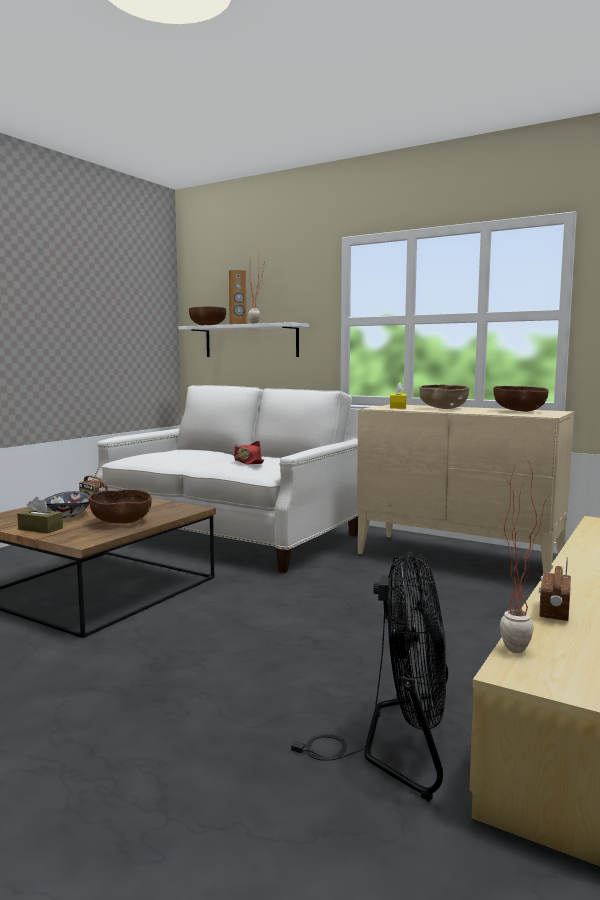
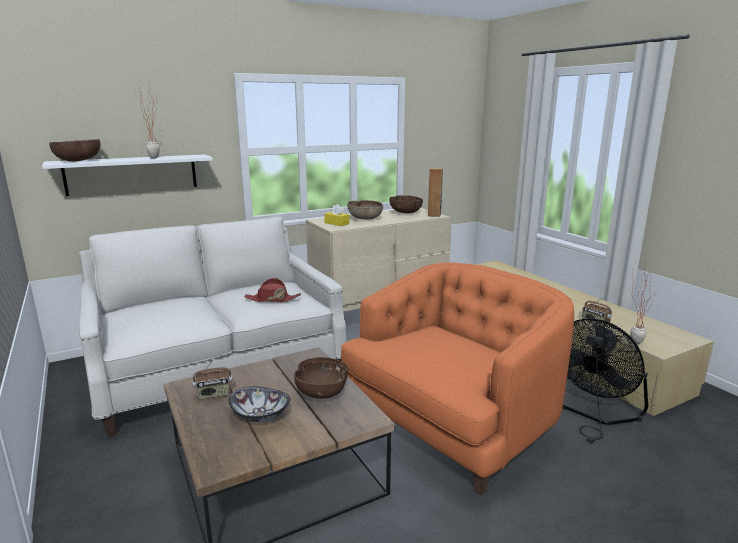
camera: 60 degrees left, 10 degrees up
(40, 529) = (300, 436): brown tissue box -> none
(238, 324) = (127, 159): brown speaker -> brown speaker (434, 215)
(247, 642) = (451, 422): none -> orange armchair

